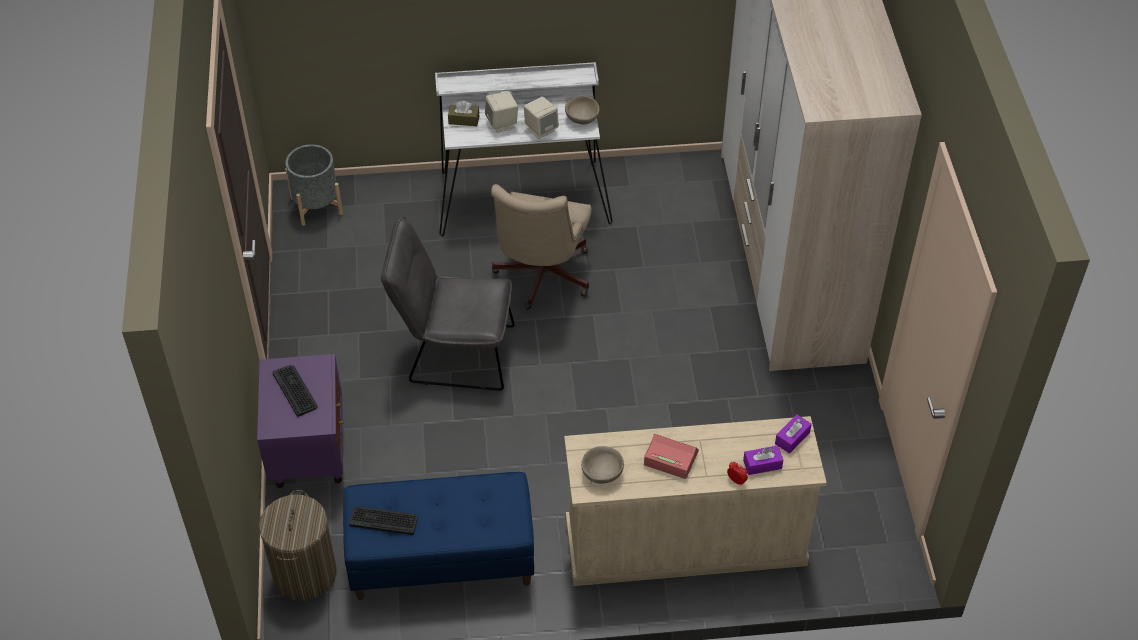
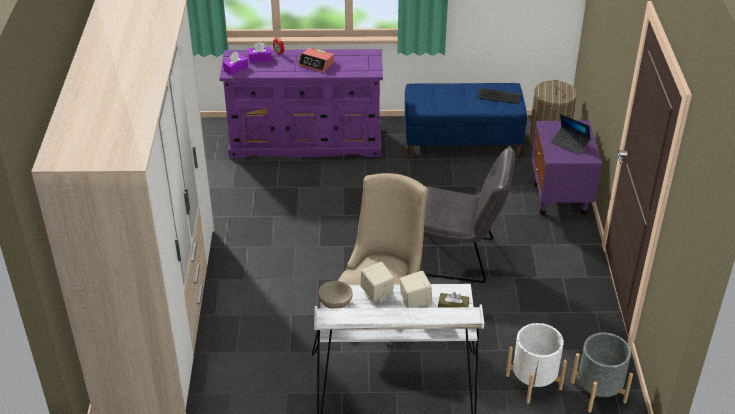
camera: 175 degrees left, 10 degrees down
(295, 390) = (570, 144): keyboard -> laptop
(381, 211) = (533, 382): none -> white planter
(602, 473) = (361, 60): beige bowl -> none
(684, 543) = (306, 142): beige dresser -> purple dresser

